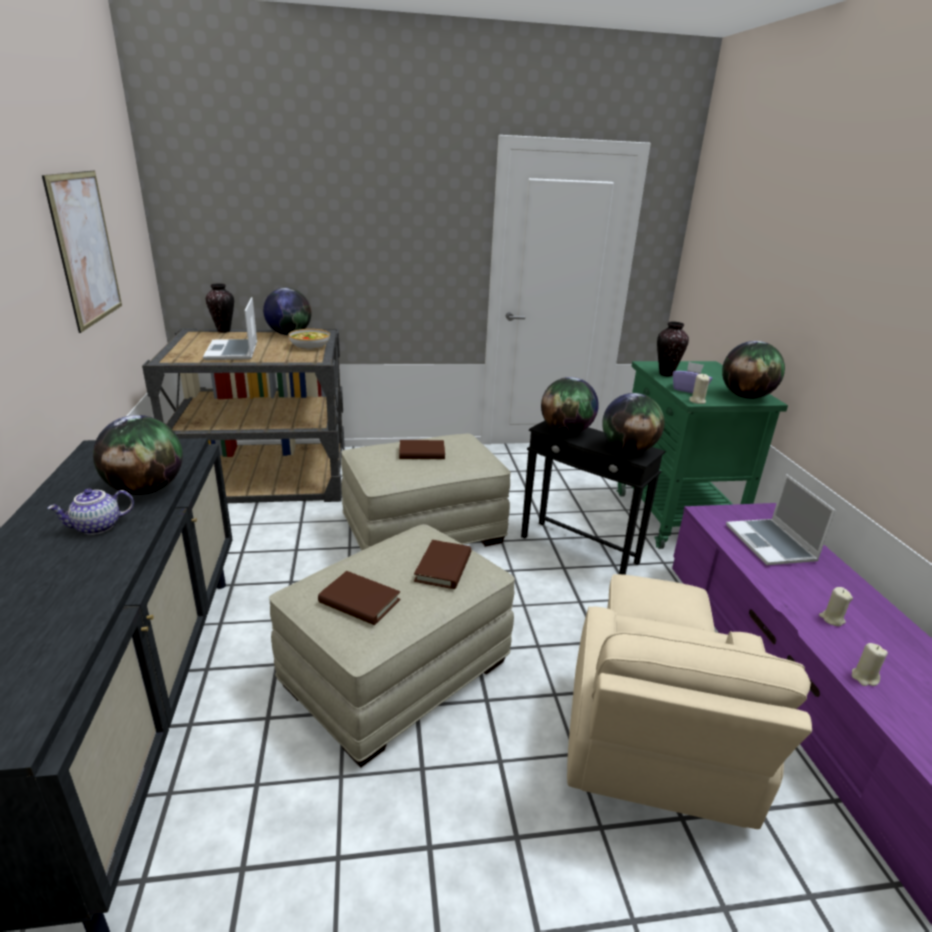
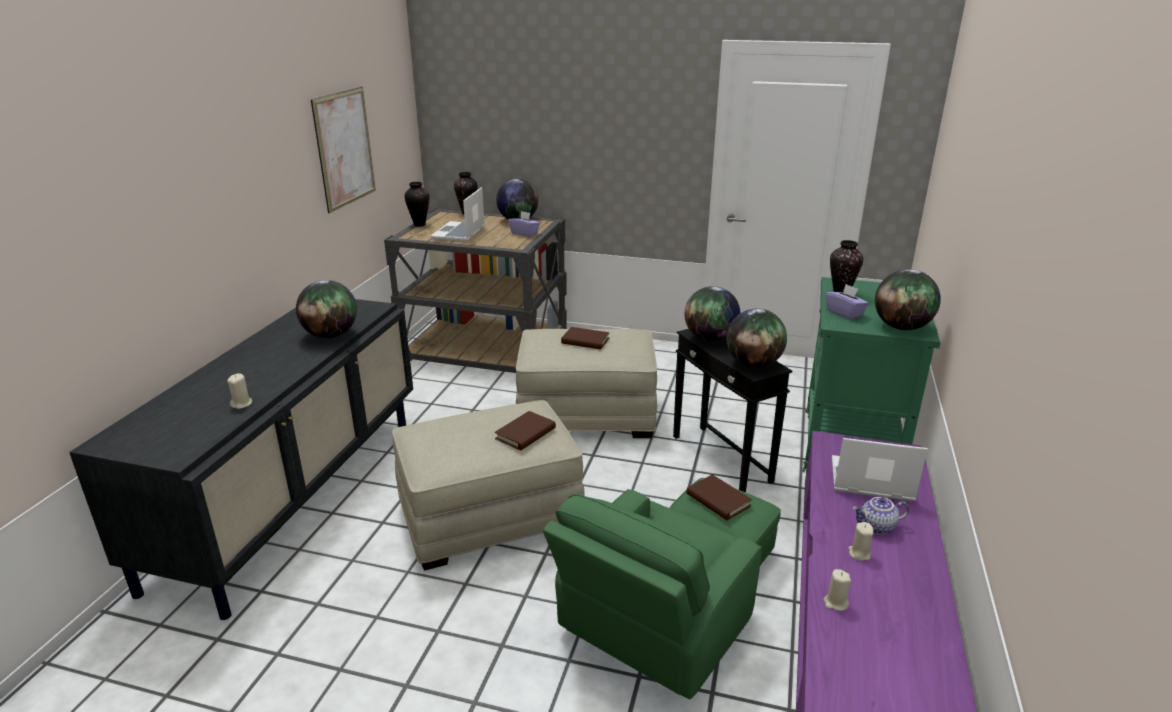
camera: 25 degrees right, 0 degrees up
(97, 527) = (286, 355): teapot -> teapot (877, 527)
(175, 346) = (419, 224): none -> vase
(309, 346) = (524, 233): bowl -> purple tissue box
(359, 601) = (445, 444): brown book -> brown book (718, 500)
(653, 726) = (670, 610): beige armchair -> green armchair
(697, 401) = (837, 325): beige candle -> beige candle (242, 404)
(771, 544) = (870, 481): laptop -> laptop turned 90 degrees clockwise

